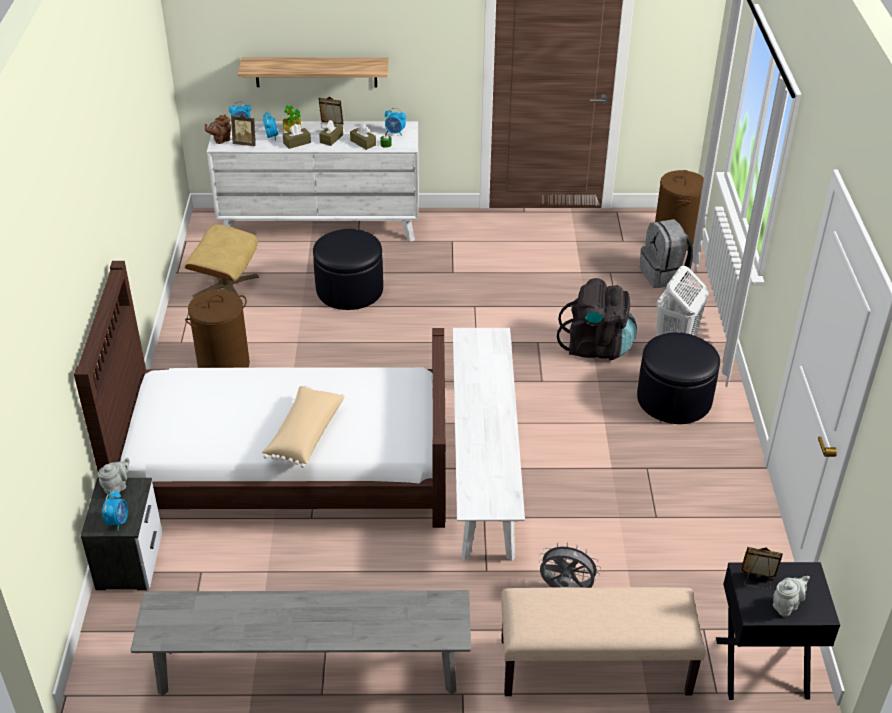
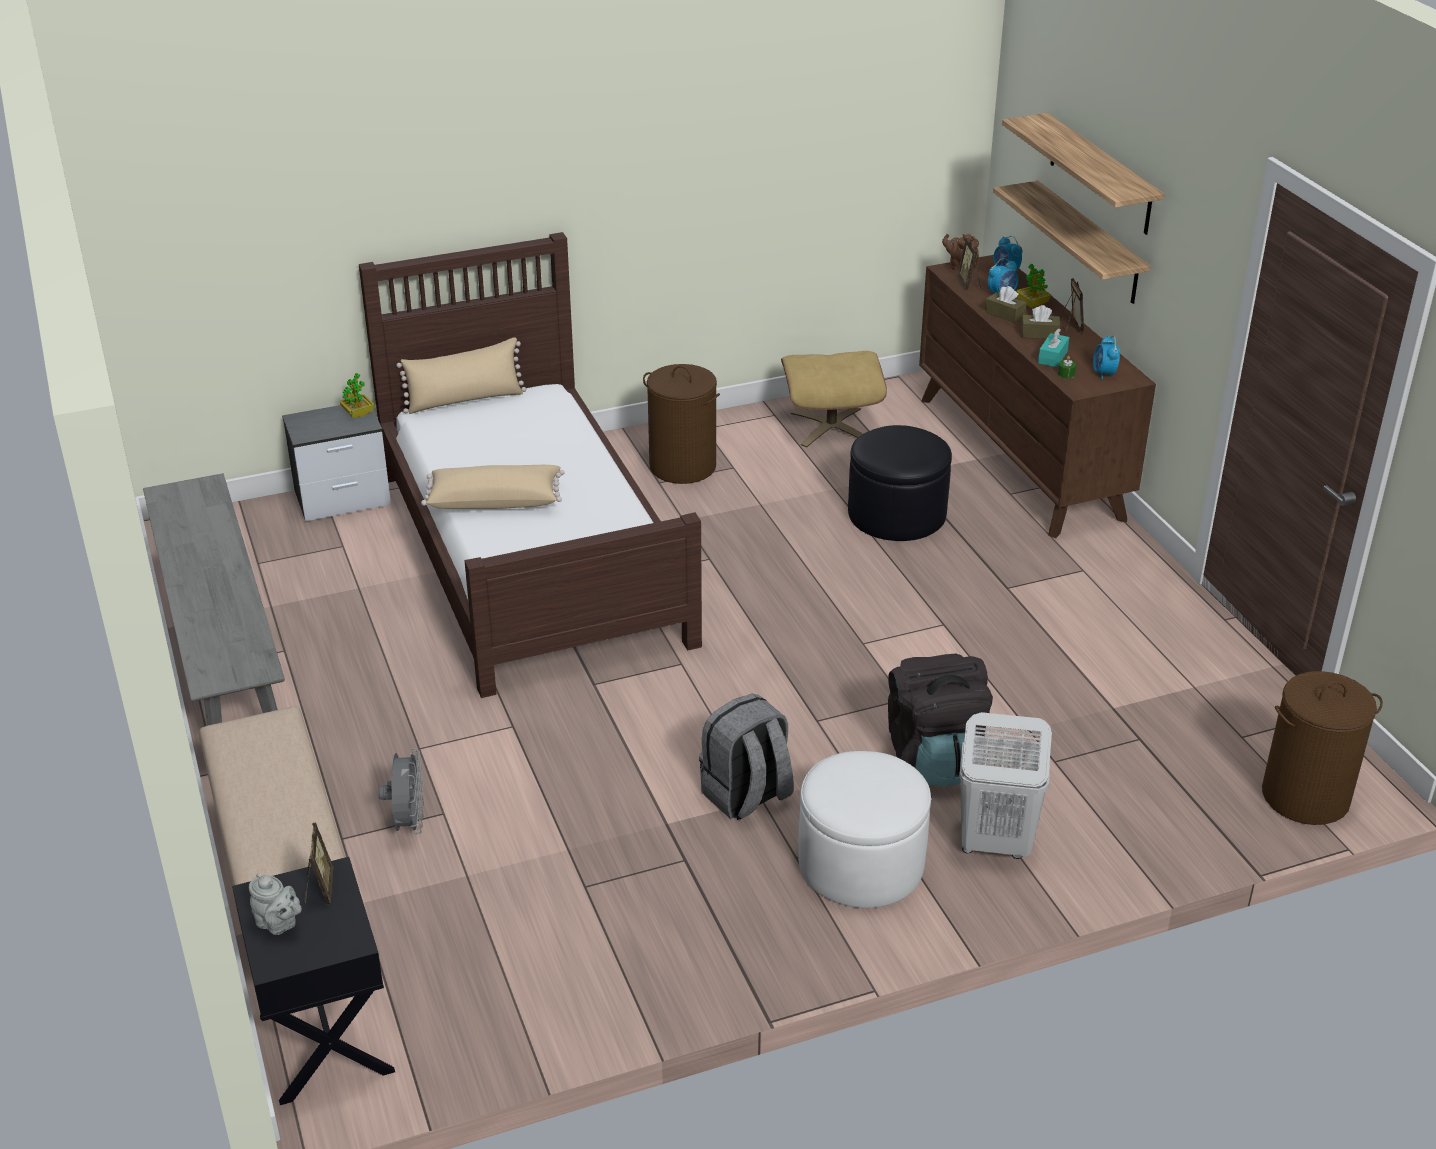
camera: 70 degrees right, 5 degrees down
(117, 487) = (358, 414): grey teapot -> potted plant
(117, 521) = (309, 428): alarm clock -> none
(138, 424) = (465, 400): none -> beige pillow
(316, 25) = (1100, 174): none -> shelf
(321, 225) = (1020, 457): white dresser -> brown dresser
(363, 143) = (1052, 357): brown tissue box -> turquoise tissue box
(483, 465) = (610, 705): white bench -> none
(664, 275) = (1184, 800): grey backpack -> grey backpack (746, 796)
(674, 399) = (860, 864): black ottoman -> white ottoman

